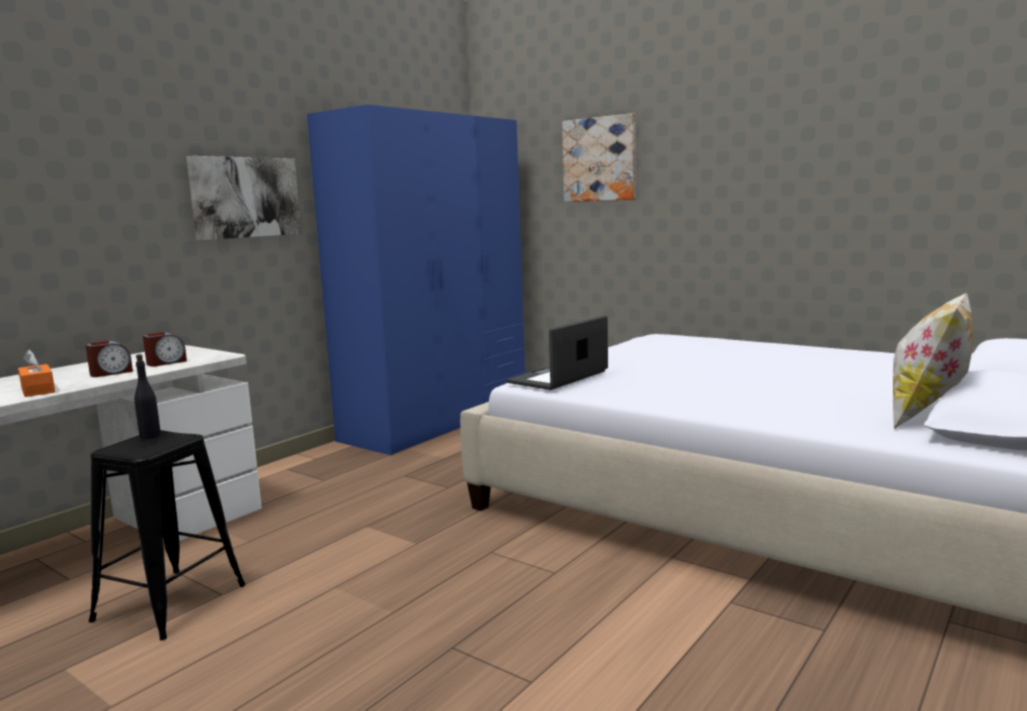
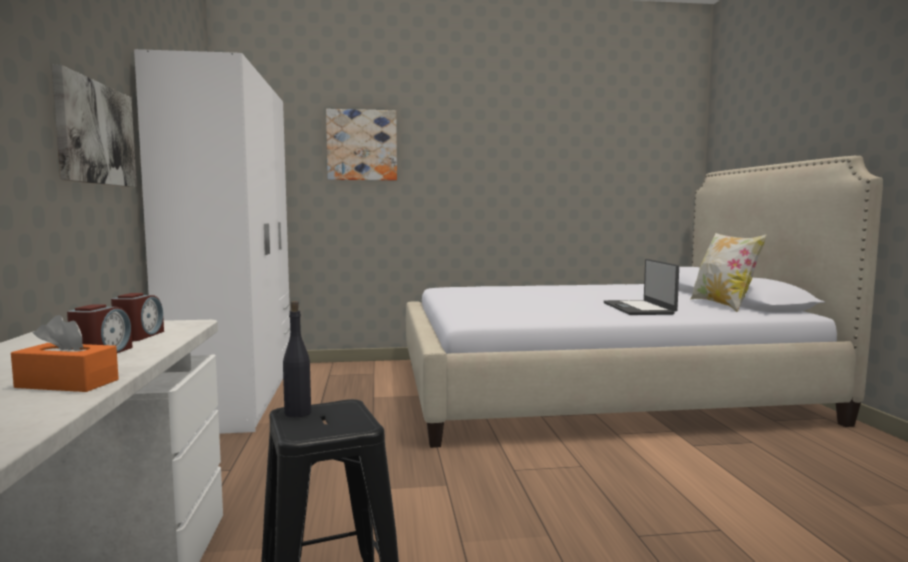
camera: 45 degrees left, 5 degrees down
(438, 421) = (237, 395): blue wardrobe -> white wardrobe
(559, 377) = (485, 314): laptop -> laptop (639, 308)

